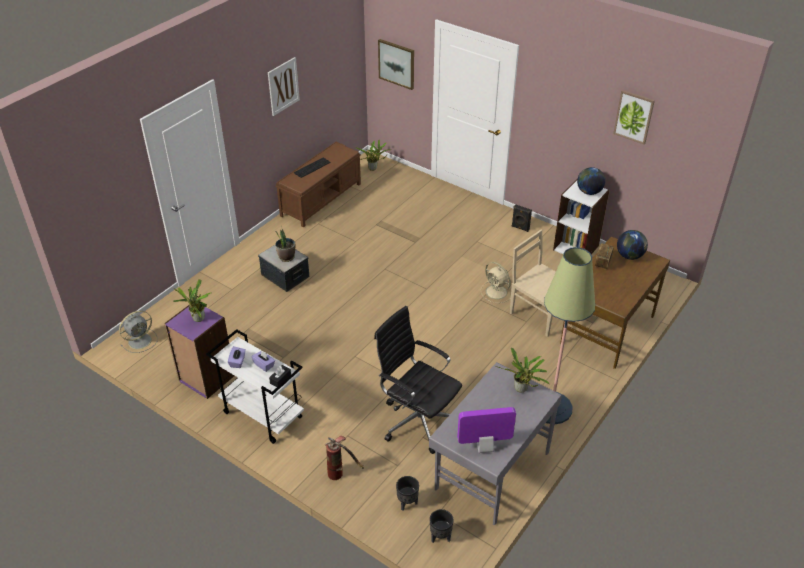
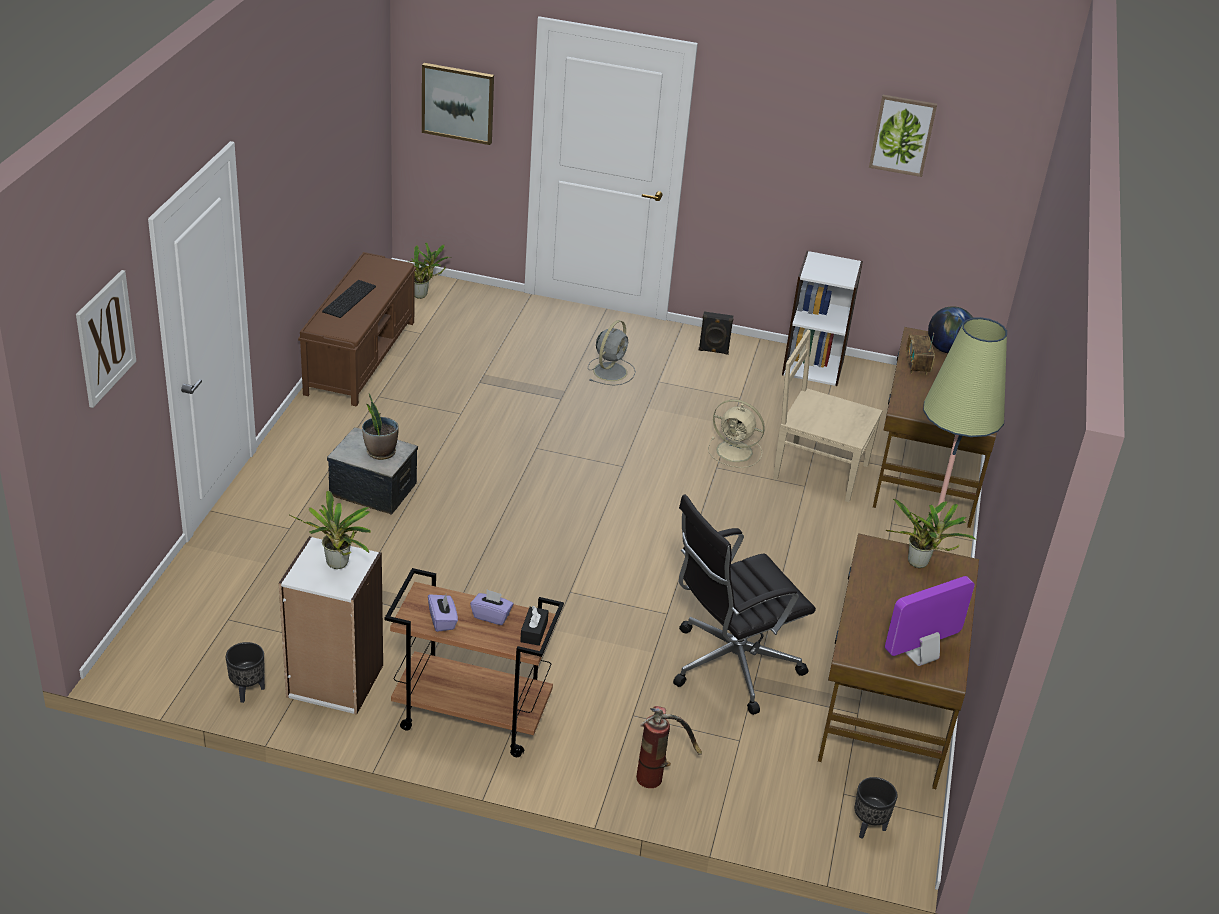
camera: 25 degrees left, 5 degrees down
(141, 340) = (170, 646): grey fan -> grey fan (611, 371)
(206, 378) = (334, 682): purple bookcase -> white bookcase
(261, 415) = (470, 717): white cart -> brown cart
(283, 86) = (307, 152): picture -> picture (105, 338)
(407, 503) = (788, 792): black planter -> black planter (247, 691)
(417, 420) = (729, 665): black office chair -> black office chair turned 45 degrees counterclockwise
(491, 470) = (884, 712): grey desk -> brown desk
(589, 192) = (836, 268): globe -> none

